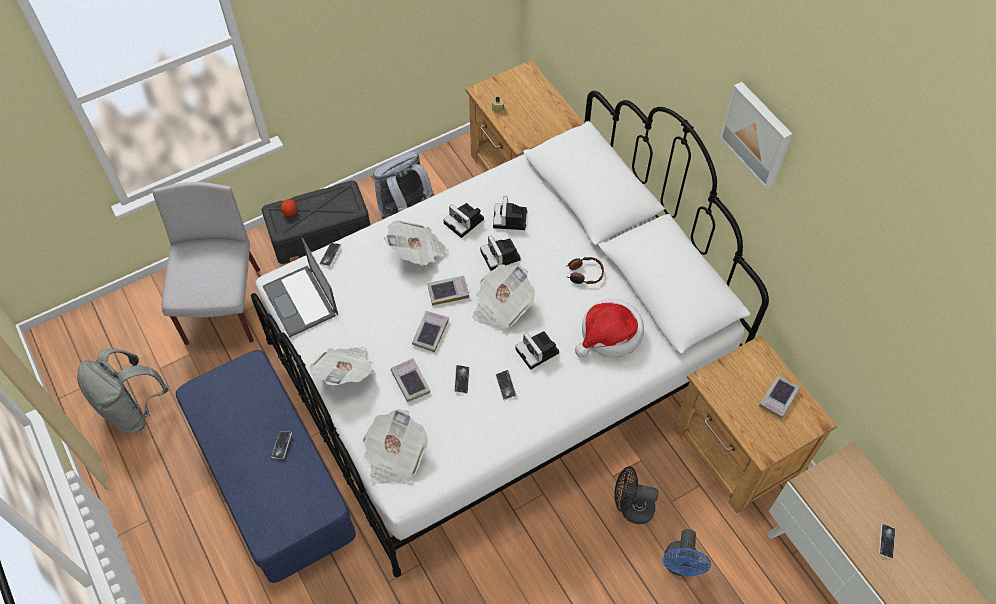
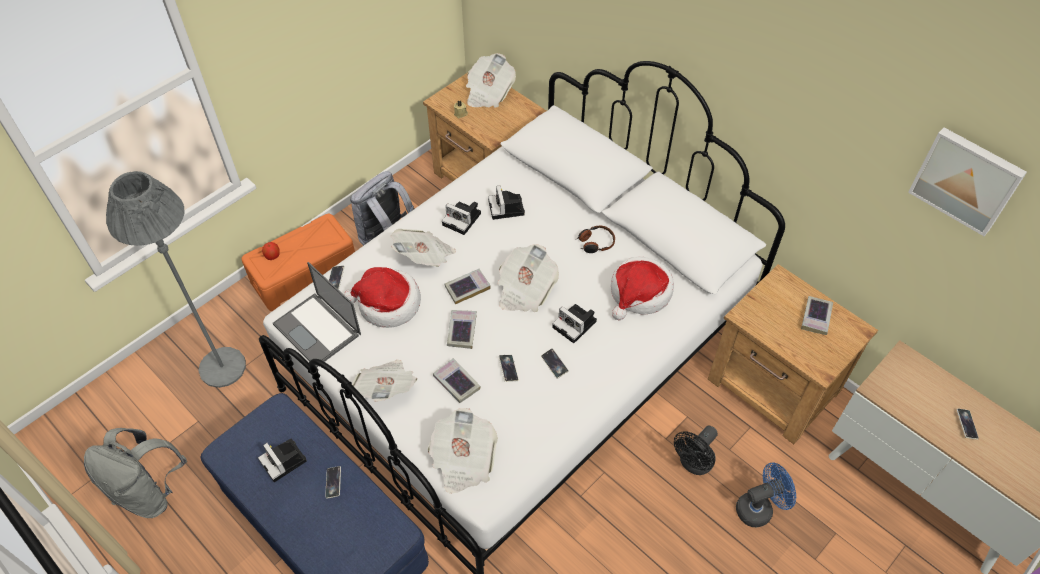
camera: 15 degrees left, 5 degrees down
(223, 308) = (222, 367): grey chair -> grey floor lamp
(319, 234) = (304, 274): black storage box -> orange storage box
(370, 291) = (387, 304): none -> hat
(501, 256) = (509, 244): camera -> camera (284, 462)
(532, 92) = (488, 93): none -> newspaper
(631, 507) = (693, 464): black fan -> black fan turned 45 degrees counterclockwise
(680, 565) = (759, 508): blue fan -> blue fan turned 105 degrees counterclockwise
(758, 133) = (755, 53): picture -> picture (966, 179)

